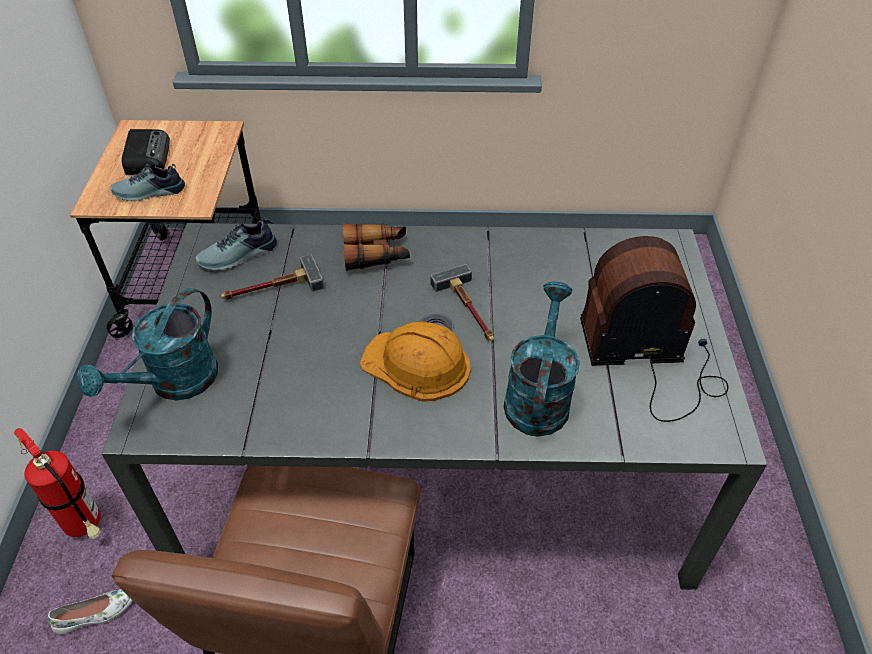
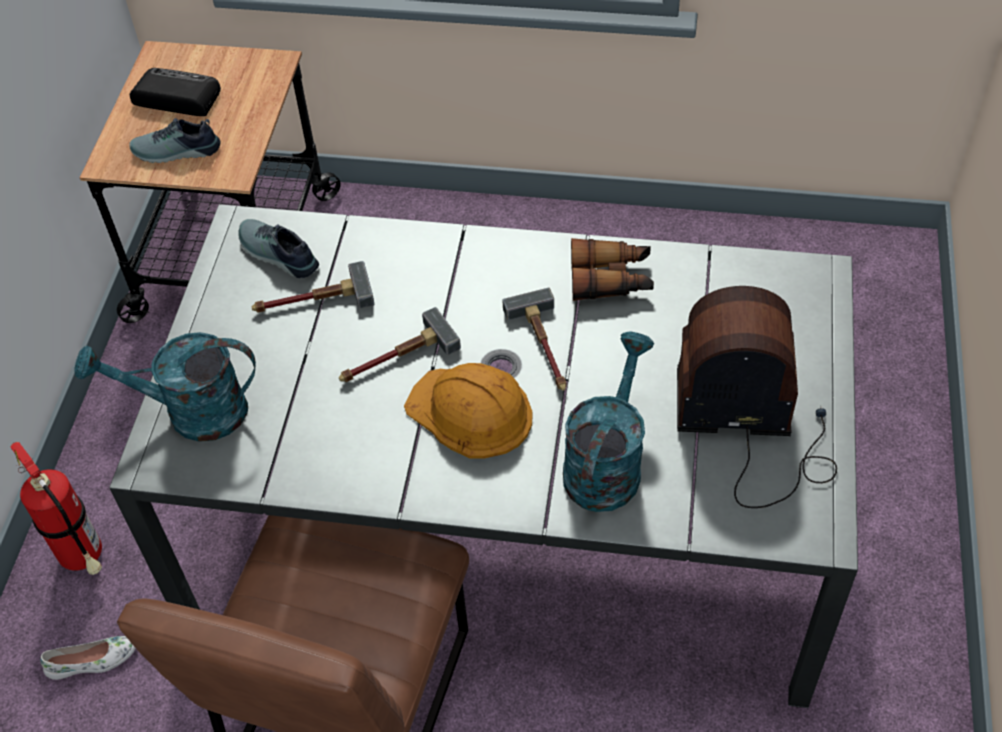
camera: 10 degrees right, 5 degrees up
(147, 156) = (176, 97): radio -> radio turned 75 degrees counterclockwise
(174, 384) = (192, 413): turquoise watering can -> turquoise watering can turned 45 degrees clockwise
(238, 256) = (277, 255): shoe -> shoe turned 60 degrees clockwise
(347, 327) = (395, 358): none -> hammer
(376, 254) = (443, 263): binoculars -> binoculars (611, 279)

